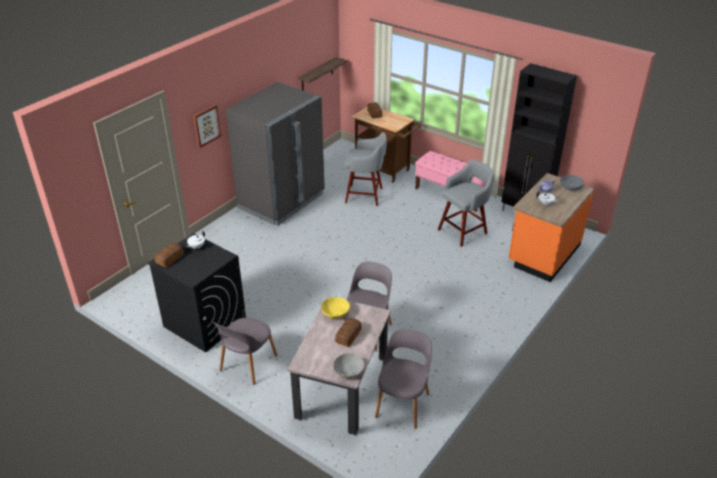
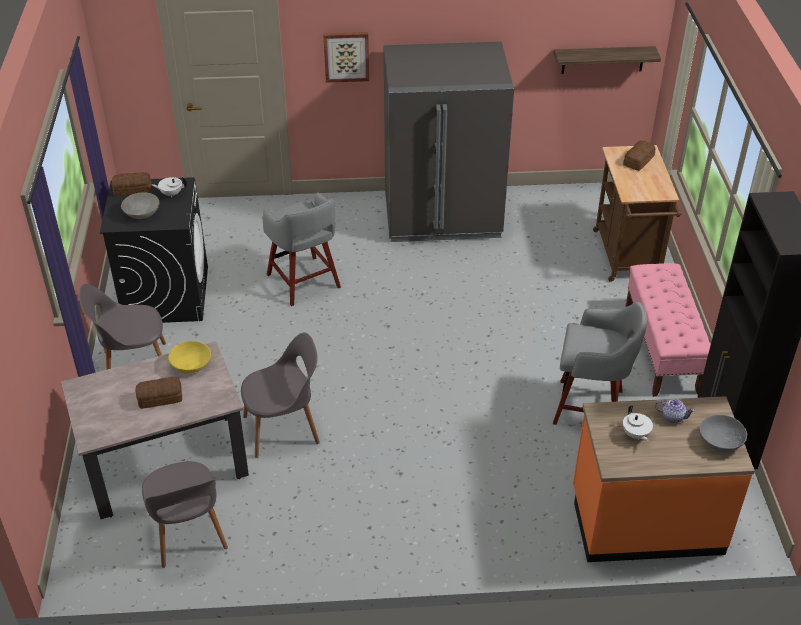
camera: 50 degrees right, 5 degrees up
(349, 371) = (98, 432): grey bowl -> grey bowl (142, 213)
(365, 195) = (546, 274): grey stool -> grey stool (304, 282)
(402, 403) = (187, 533): grey chair -> grey chair turned 90 degrees clockwise

